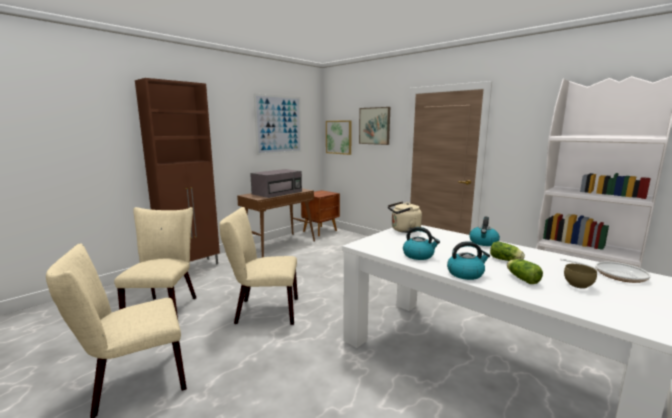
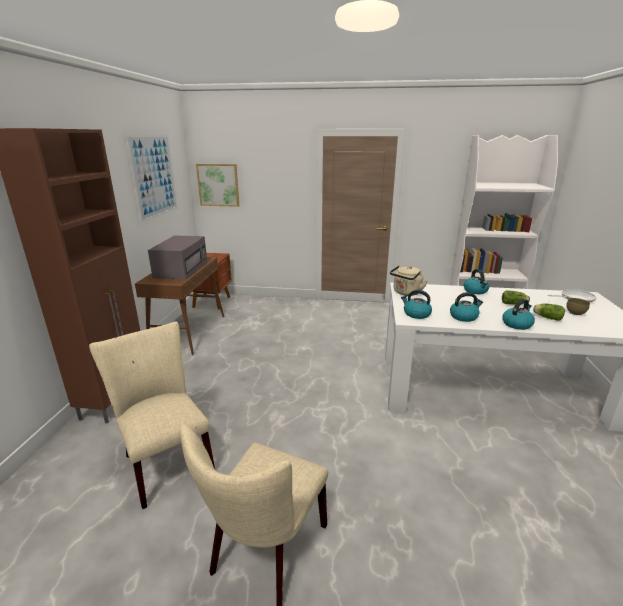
camera: 35 degrees left, 10 degrees up
(263, 311) = (283, 414): beige chair -> none
(374, 126) = (271, 171): picture -> none
(376, 244) = (416, 314): none -> kettle

